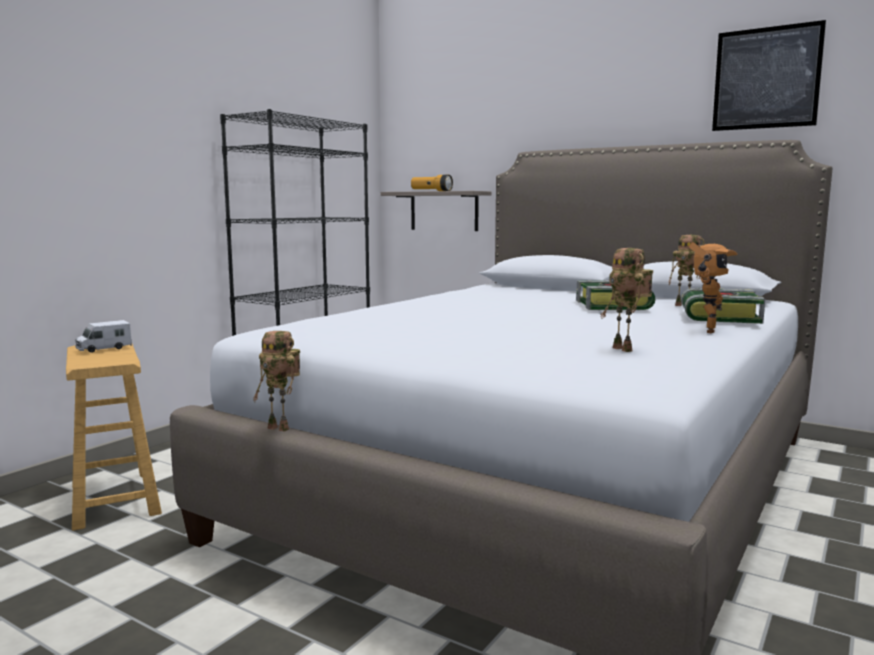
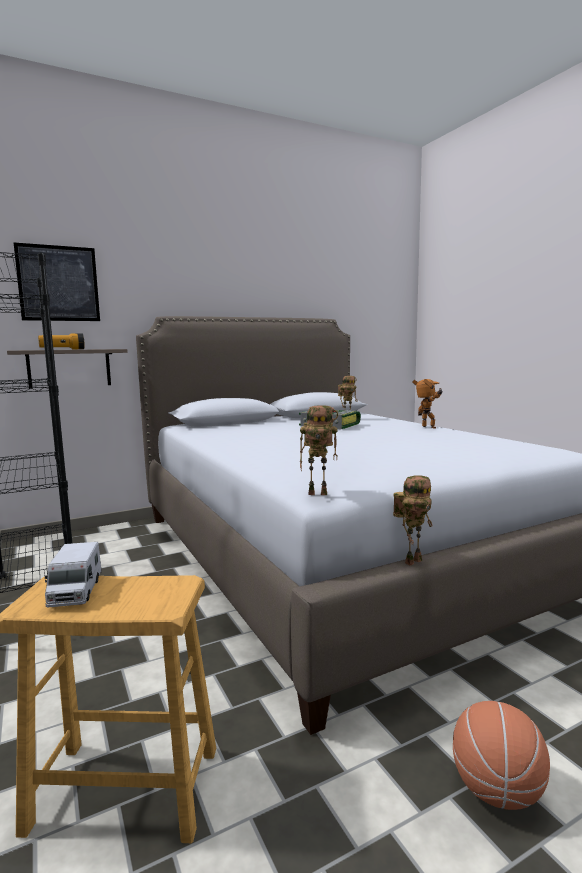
camera: 60 degrees left, 0 degrees up
(144, 641) = (497, 791): none -> basketball
(625, 349) = (471, 441): toy robot -> toy robot (319, 493)
(718, 317) = (391, 421): book -> none
(766, 78) = (310, 281): picture -> picture (58, 283)

